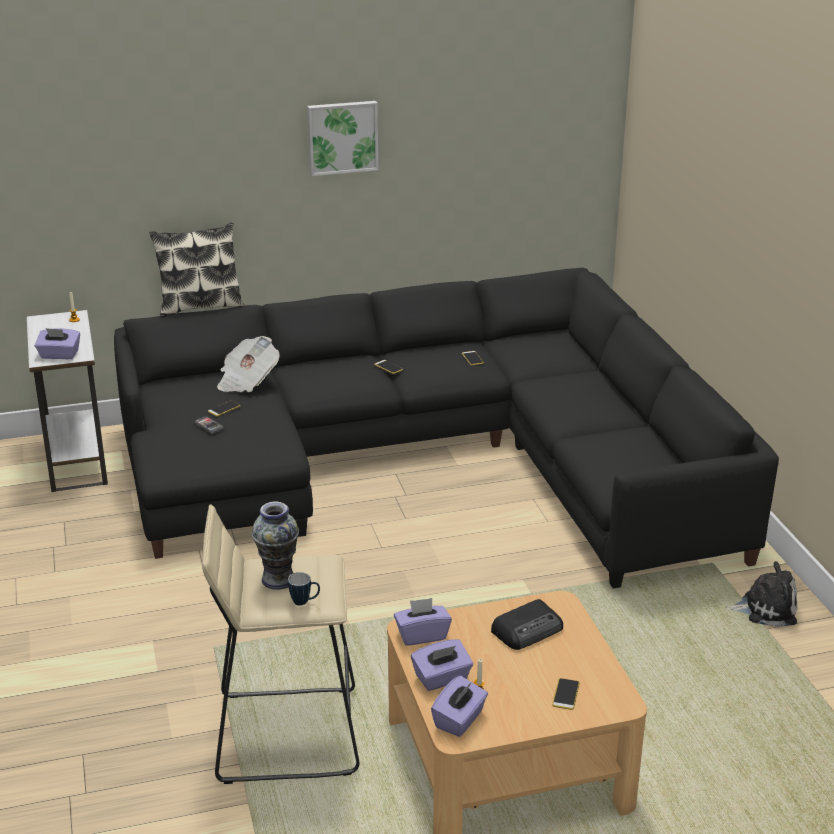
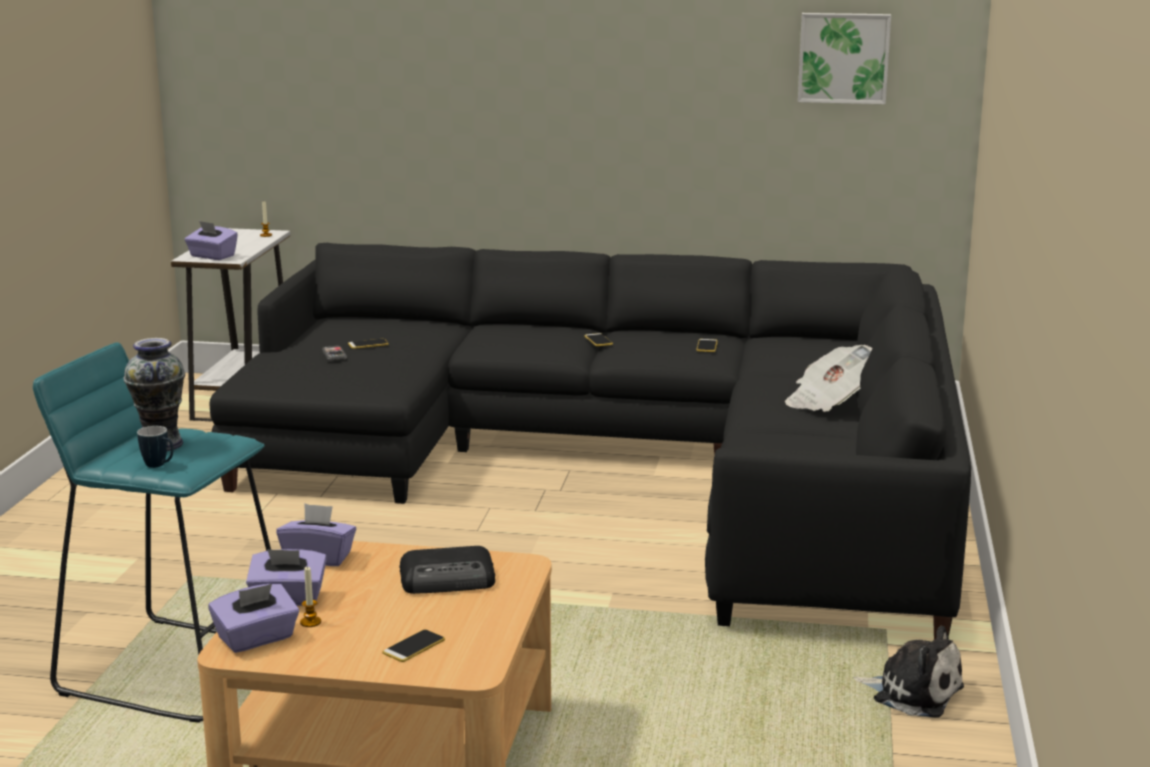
camera: 25 degrees right, 10 degrees down
(200, 306) = (409, 242): pillow -> none
(247, 381) = (423, 327): newspaper -> newspaper (829, 402)
(286, 733) = (175, 668): beige stool -> turquoise stool
(342, 137) = (597, 56): picture -> picture (843, 58)

